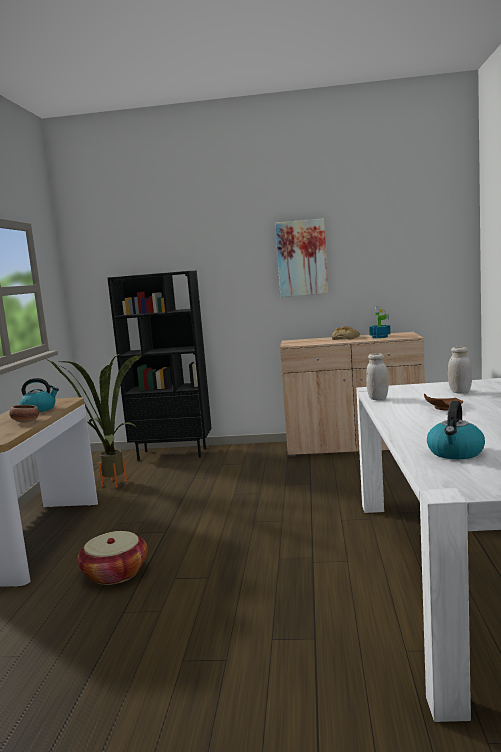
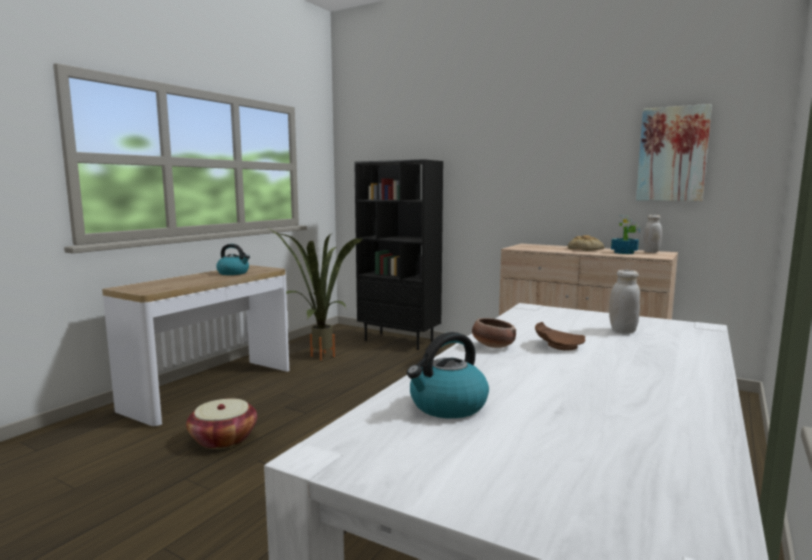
camera: 25 degrees right, 0 degrees up
(25, 422) = (200, 281): bowl -> bowl (492, 346)
(301, 258) = (552, 154): picture -> picture (672, 154)
(378, 398) = (513, 319): white jar -> white jar (651, 252)

